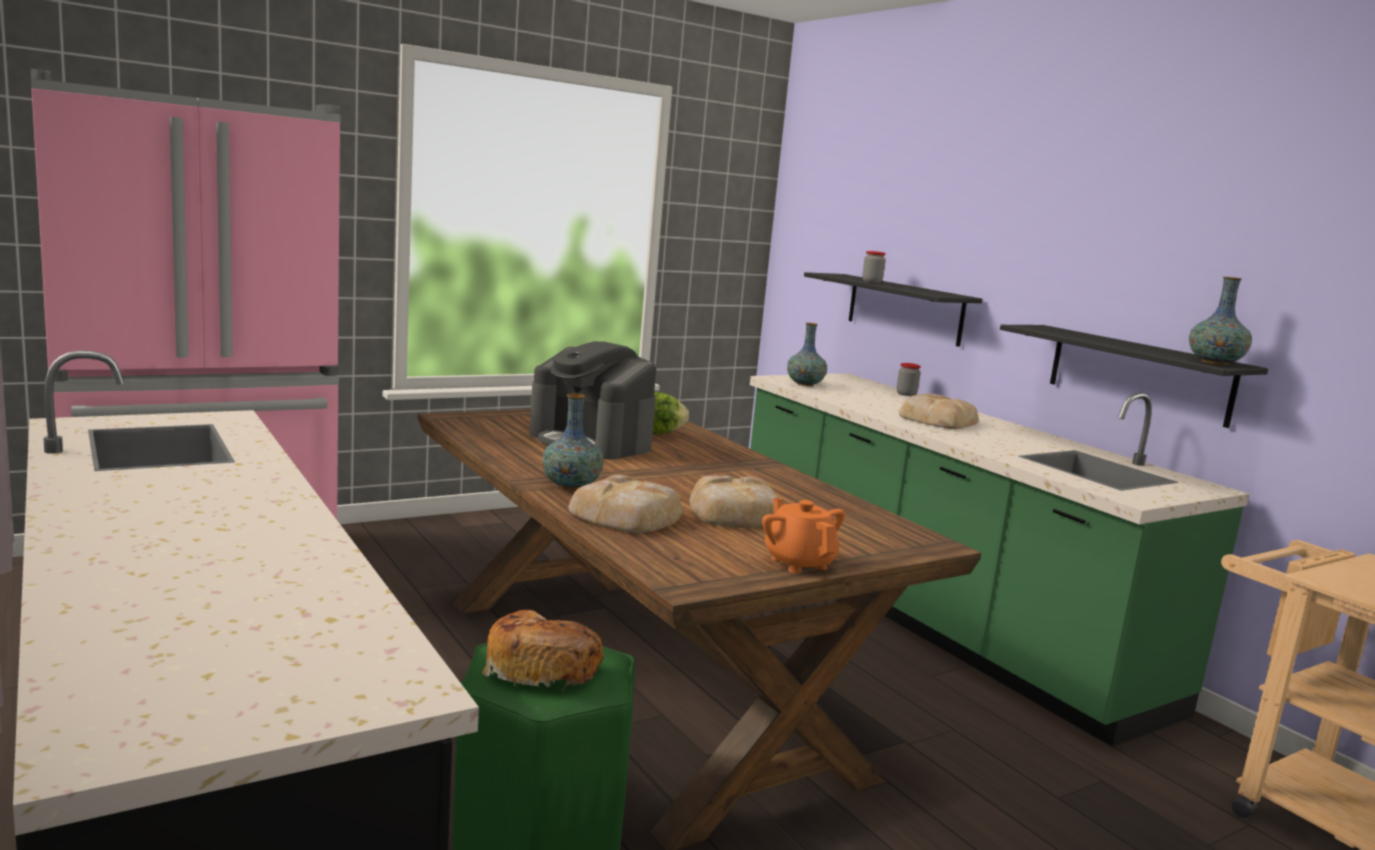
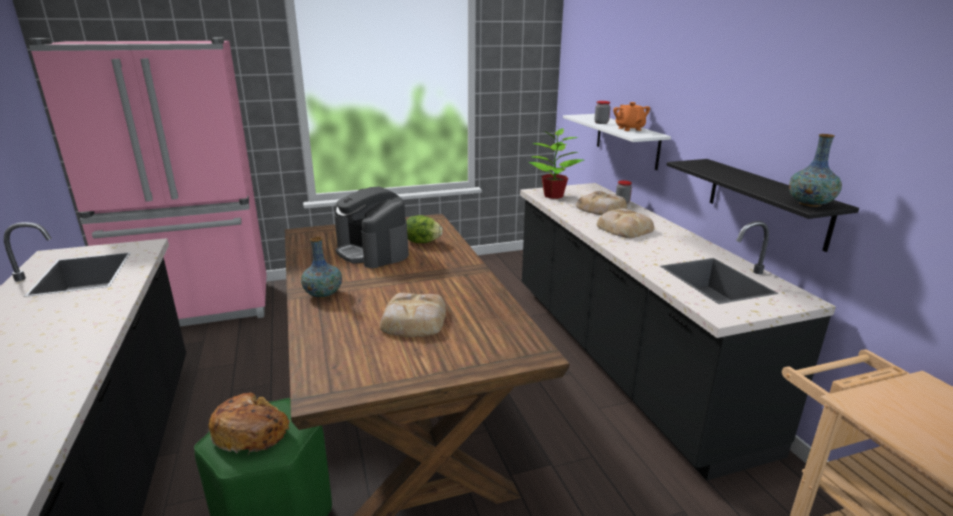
camera: 15 degrees right, 10 degrees up
(627, 516) = (335, 324): bread -> bread (602, 209)
(798, 562) = (417, 373): orange teapot -> orange teapot (629, 129)
(805, 384) = (552, 196): vase -> potted plant
(904, 309) = (627, 140): black shelf -> white shelf
(928, 616) = (621, 357): green counter -> black counter

